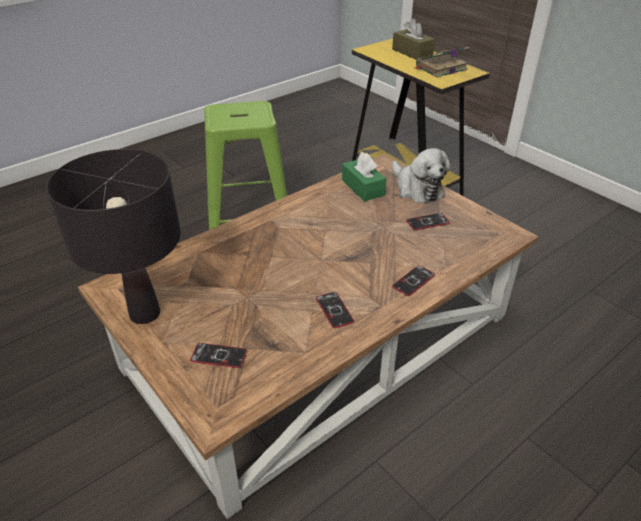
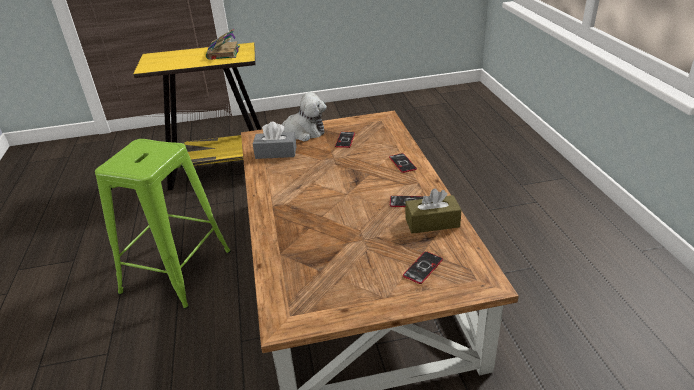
camera: 60 degrees left, 5 degrees down
(144, 314) = (341, 302): black table lamp -> none
(363, 187) = (276, 152): green tissue box -> grey tissue box
(412, 52) = (181, 55): brown tissue box -> brown tissue box (432, 222)

